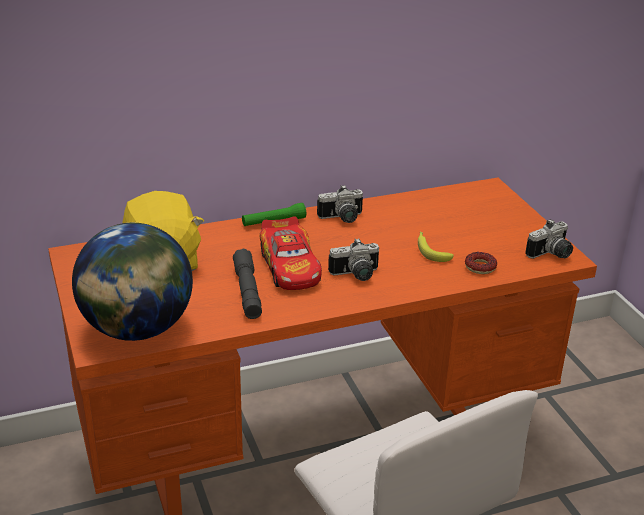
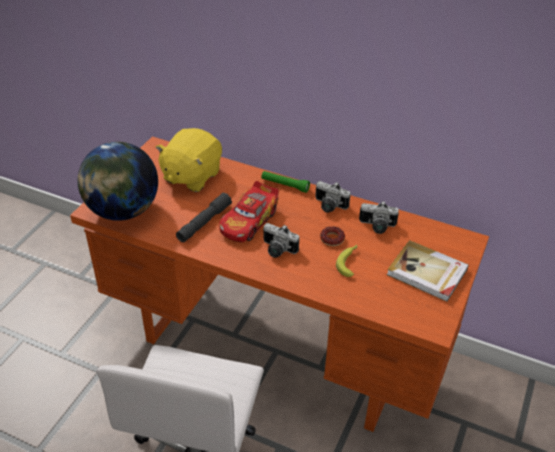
camera: 45 degrees right, 10 degrees up
(480, 267) = (362, 294): donut -> donut (332, 239)
(499, 225) = (427, 273): none -> book
(551, 254) = (428, 318): camera -> camera (377, 227)

